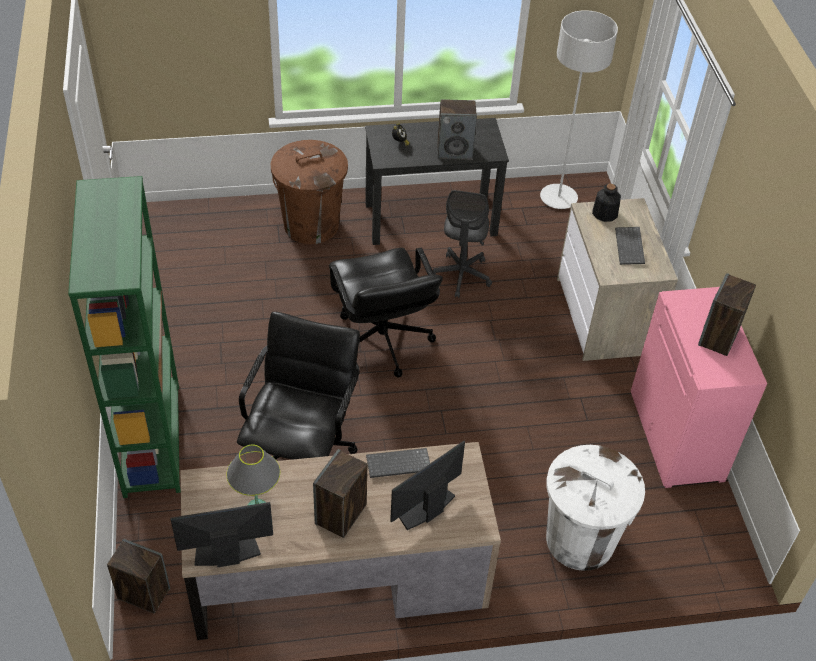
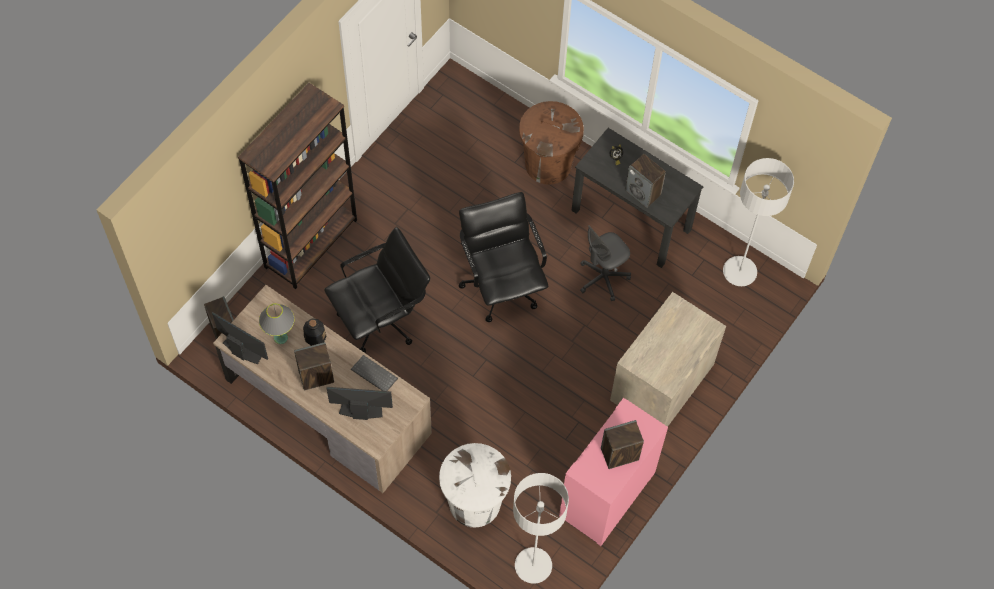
camera: 45 degrees right, 15 degrees up
(152, 439) = (311, 243): green bookcase -> brown bookcase
(382, 341) = (501, 285): black office chair -> black office chair turned 135 degrees clockwise
(604, 213) = (684, 316): bottle -> bottle (315, 336)
(630, 247) = (670, 353): keyboard -> none
(696, 549) = (533, 566): none -> grey floor lamp

